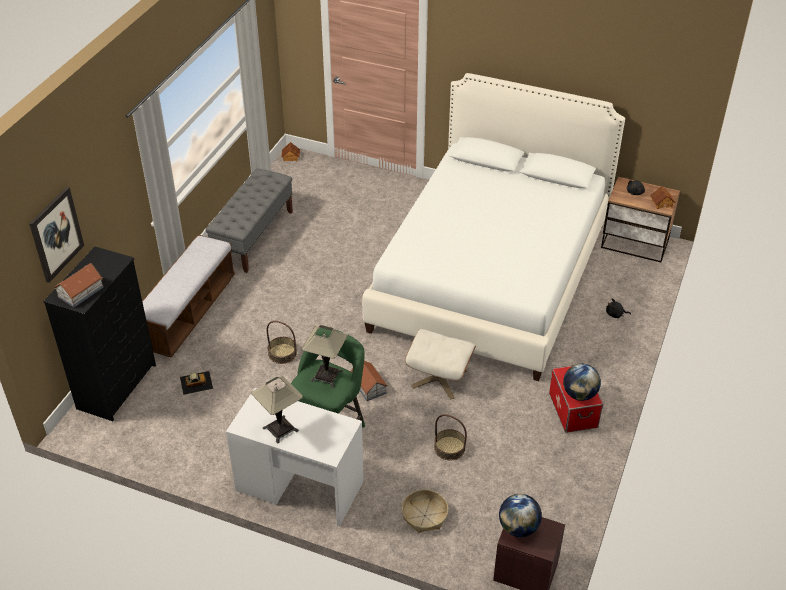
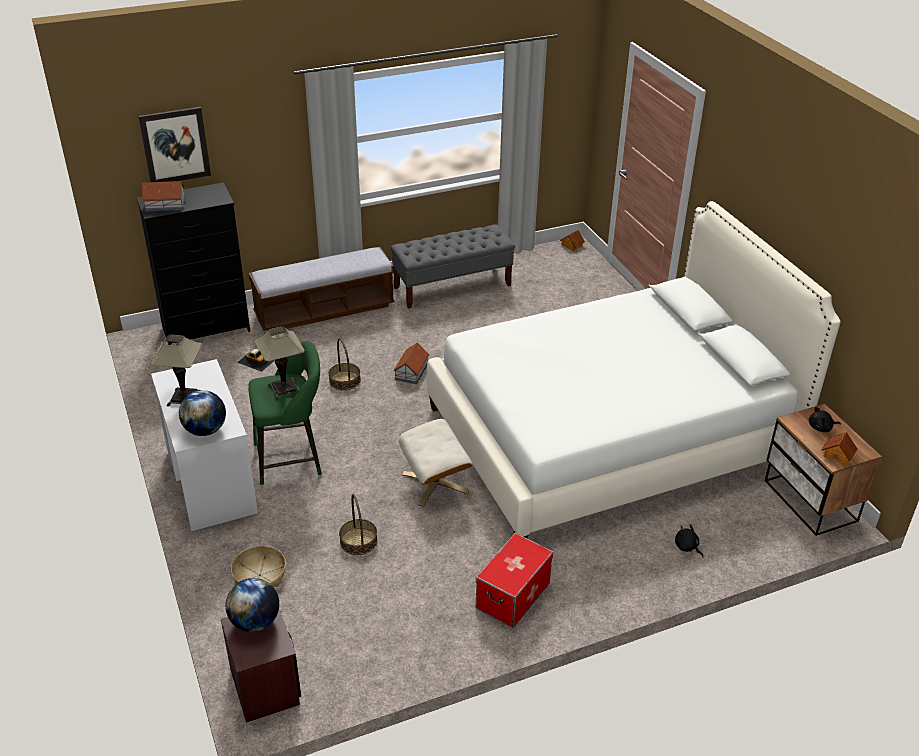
camera: 45 degrees right, 5 degrees down
(369, 385) = (371, 448): toy house -> toy house (412, 371)
(579, 394) = (505, 572): globe -> globe (205, 430)

